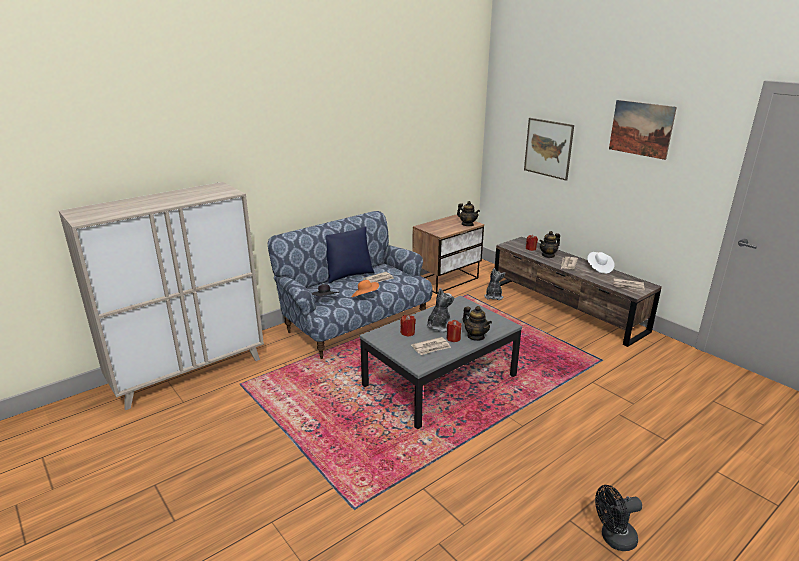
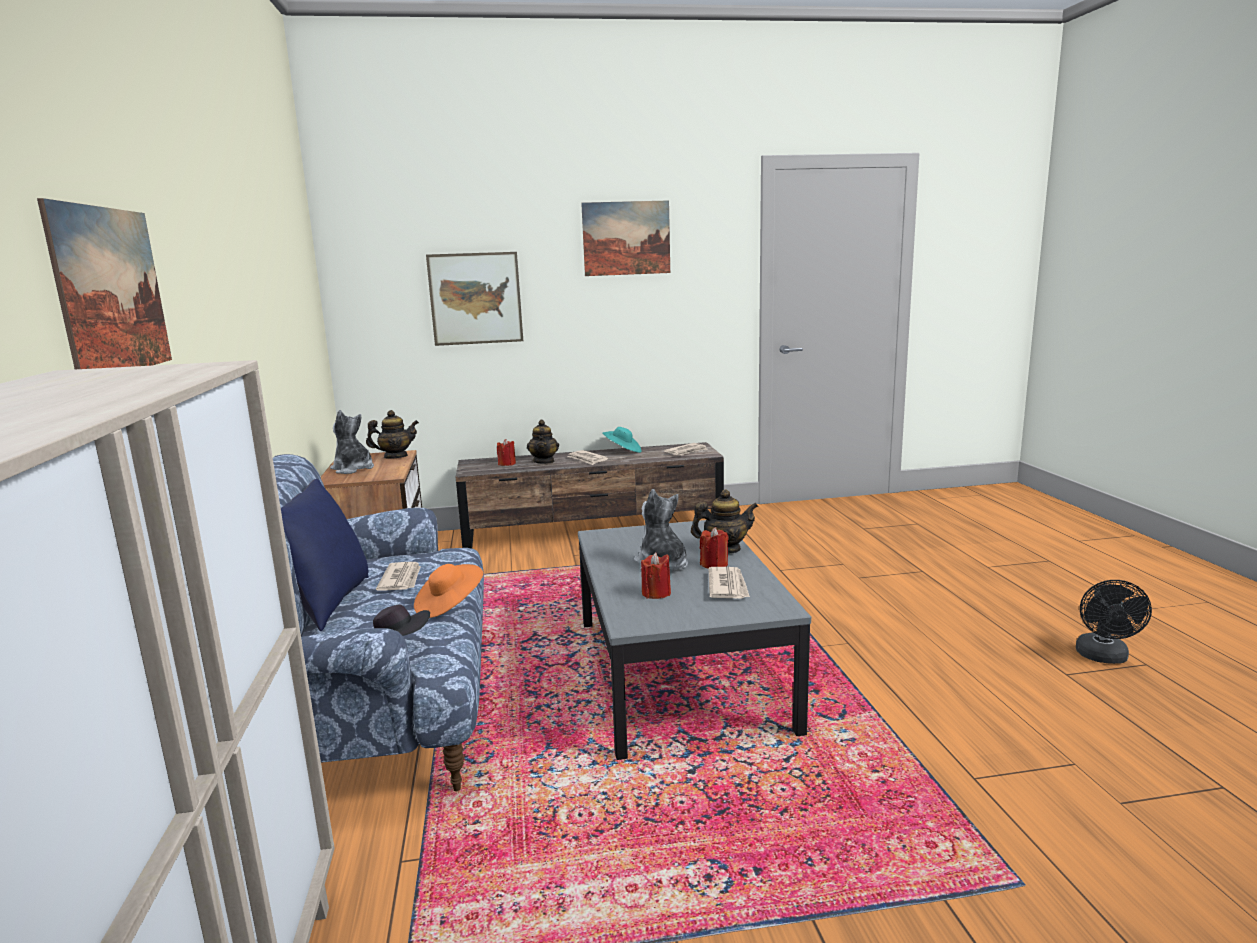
camera: 60 degrees left, 10 degrees down
(270, 153) = (111, 291): none -> picture
(493, 296) = (494, 562): plush toy -> plush toy (353, 469)
(599, 268) = (622, 451): white hat -> turquoise hat

